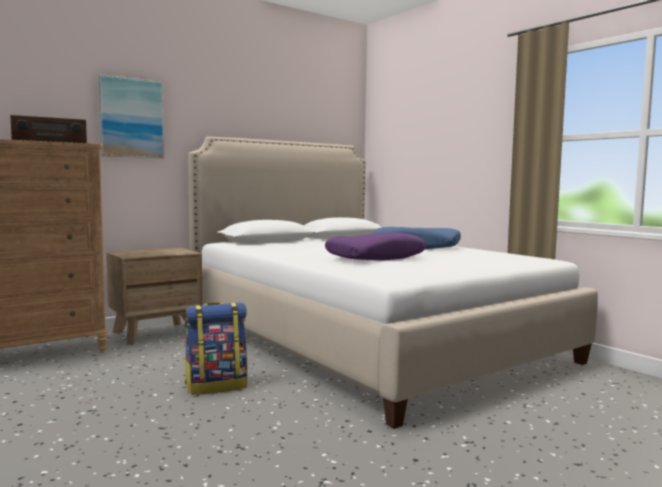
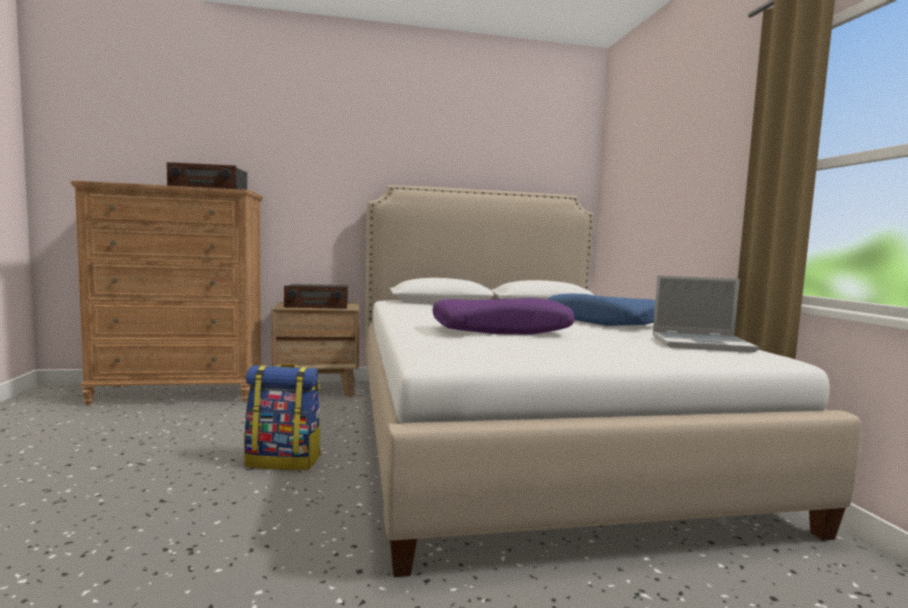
camera: 25 degrees right, 0 degrees up
(131, 118) = (310, 166): picture -> none
(155, 252) = (317, 305): none -> radio
(502, 255) = (702, 344): none -> laptop

